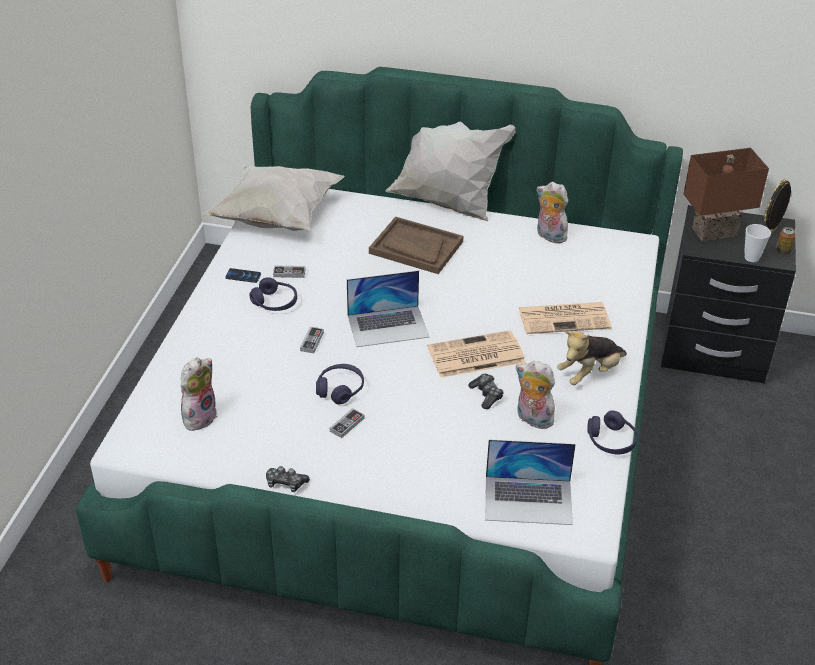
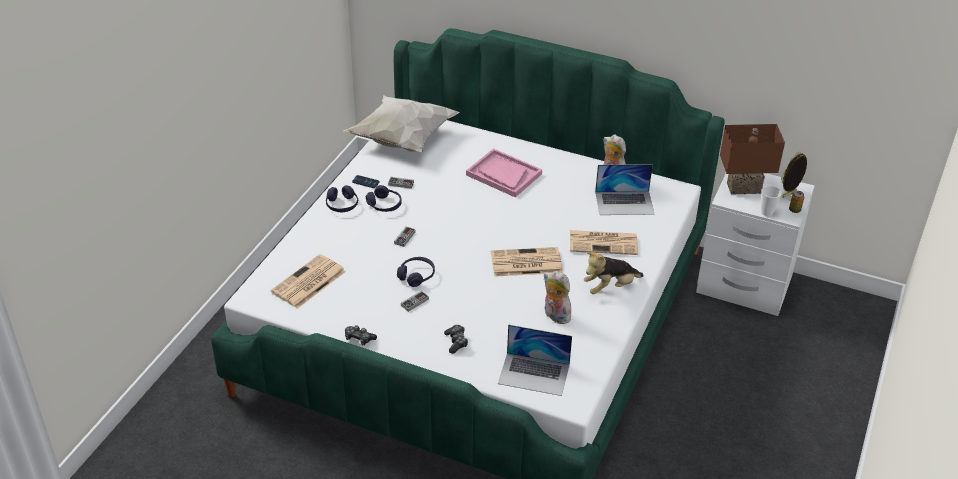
camera: 10 degrees right, 0 degrees up
(199, 416) = (308, 282): plush toy -> newspaper
(388, 326) = (465, 233): laptop -> laptop (624, 203)
(416, 247) = (503, 174): brown tray -> pink tray
(447, 204) = (538, 142): white pillow -> none
(486, 395) = (525, 293): game controller -> game controller (456, 342)
(611, 441) = (610, 339): purple headphones -> purple headphones (342, 205)
(713, 351) = (743, 285): black nightstand -> white nightstand

